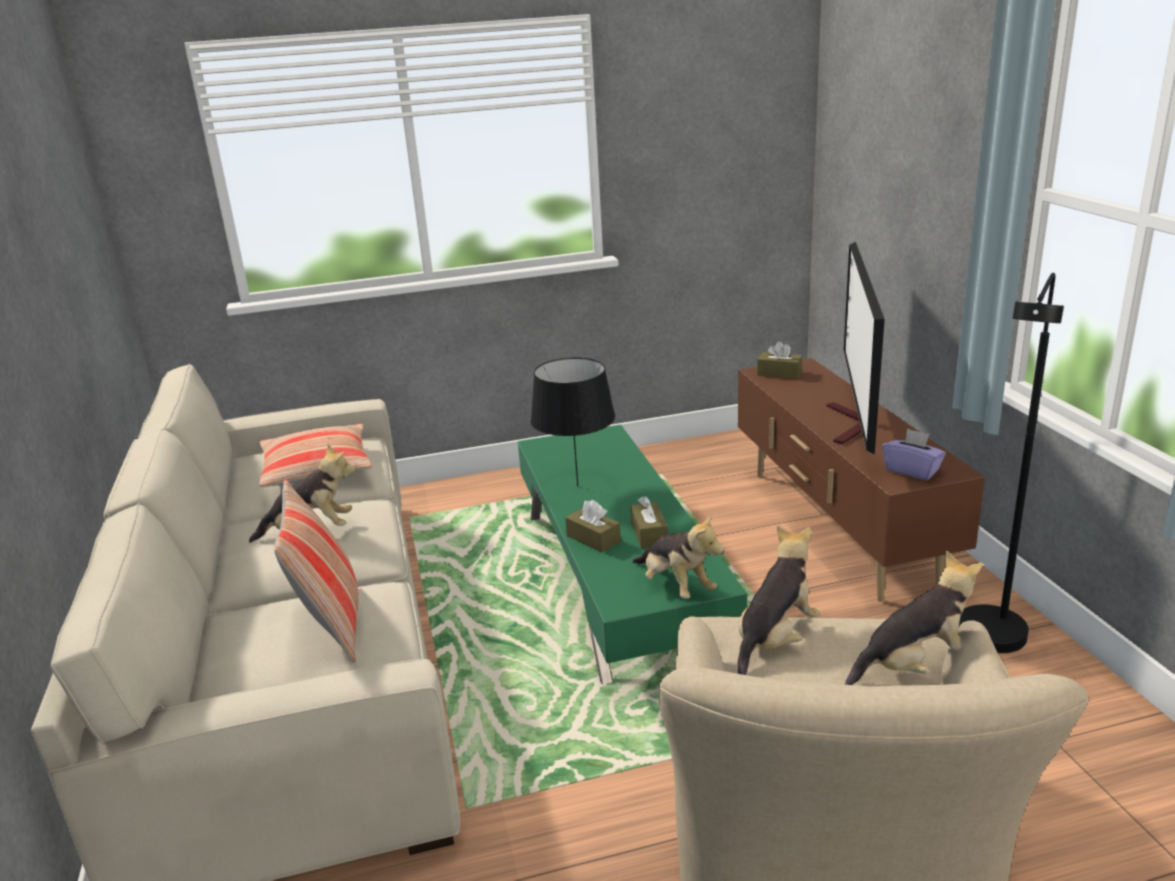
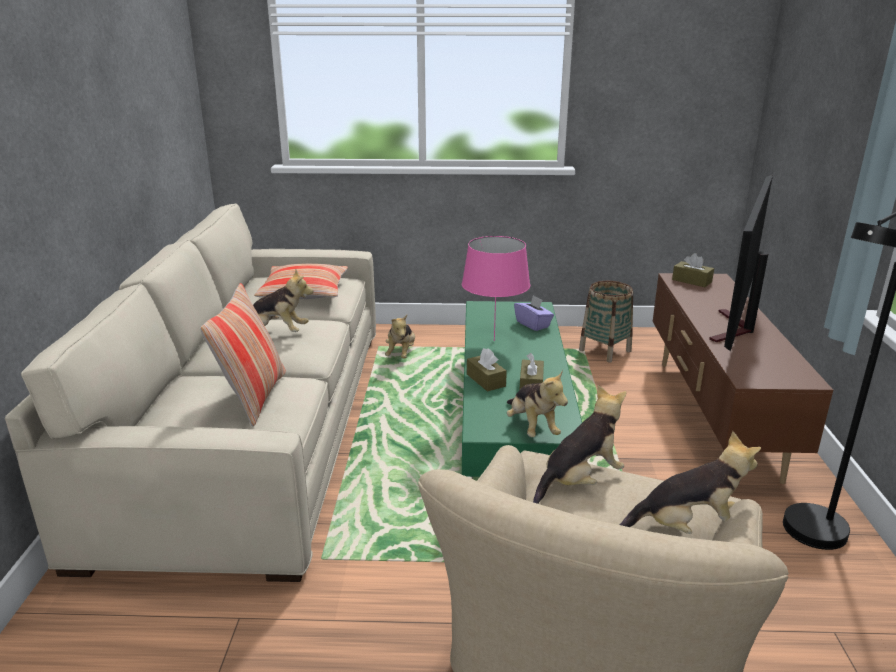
camera: 15 degrees right, 0 degrees up
(443, 521) = (401, 354): none -> plush toy
(577, 486) = (494, 340): black table lamp -> pink table lamp
(686, 471) = (605, 351): none -> basket
(912, 471) = (767, 373): purple tissue box -> purple tissue box (533, 324)

